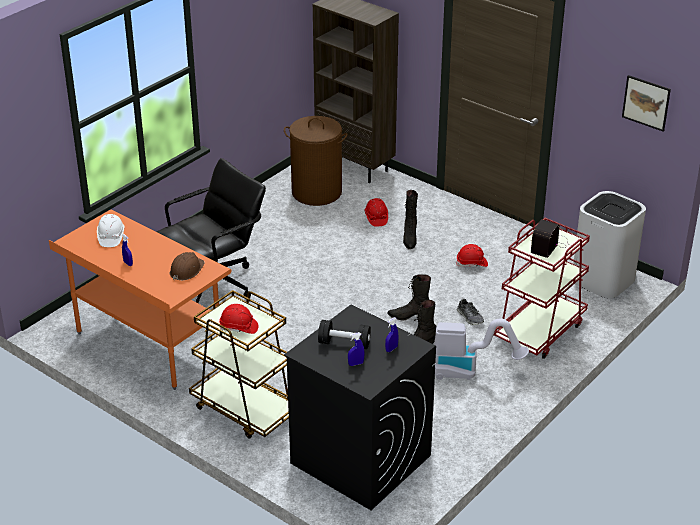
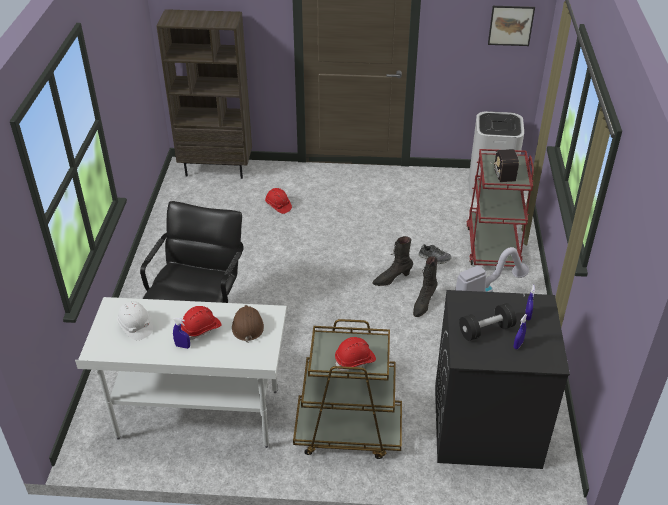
camera: 35 degrees left, 5 degrees up
(148, 345) = (198, 415): orange desk -> white desk
(316, 192) = (207, 204): brown laundry basket -> none
(409, 238) = (322, 212): black boot -> none
(472, 263) = (389, 213): red hard hat -> red hard hat (201, 329)

